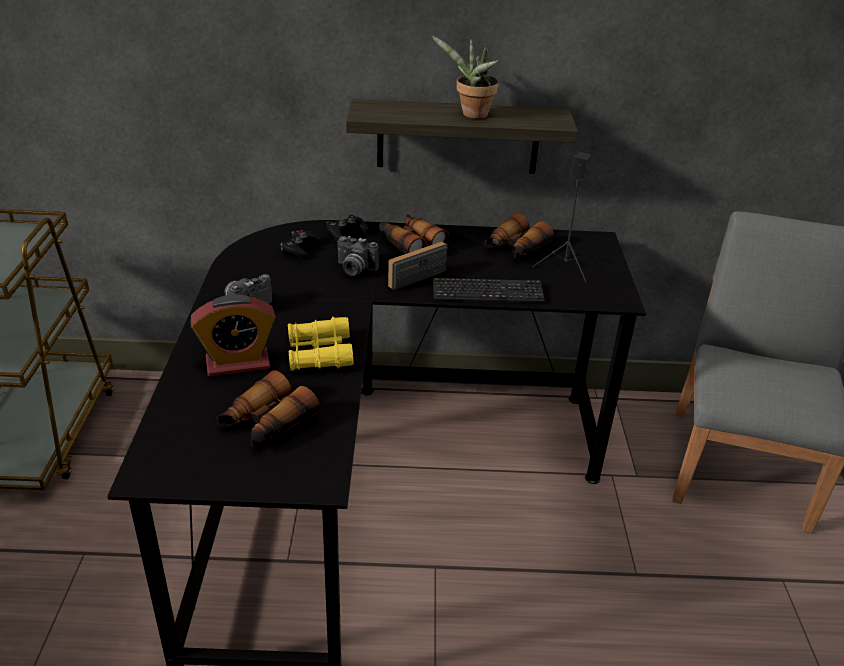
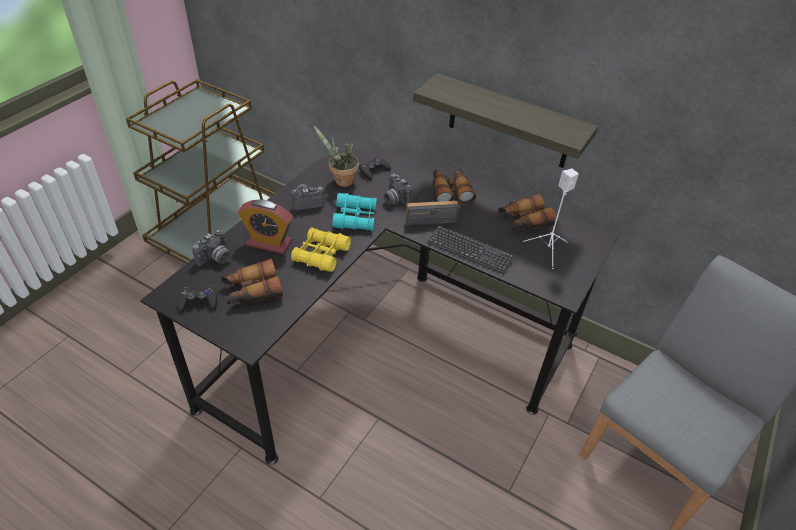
camera: 30 degrees right, 10 degrees up
(179, 406) = (216, 259): none -> camera
(325, 302) = (355, 218): none -> turquoise binoculars
(346, 232) = (414, 167): black game controller -> black game controller (198, 302)
(471, 115) = (510, 111): potted plant -> potted plant (341, 181)
(565, 267) = (548, 250): black speaker -> white speaker

